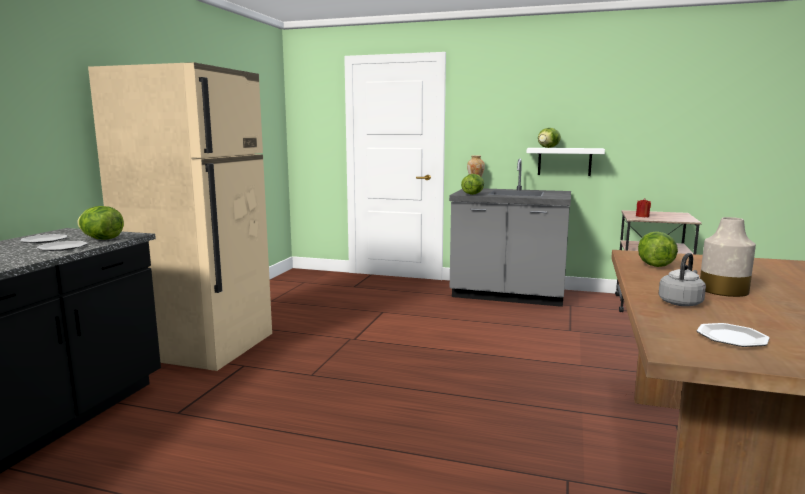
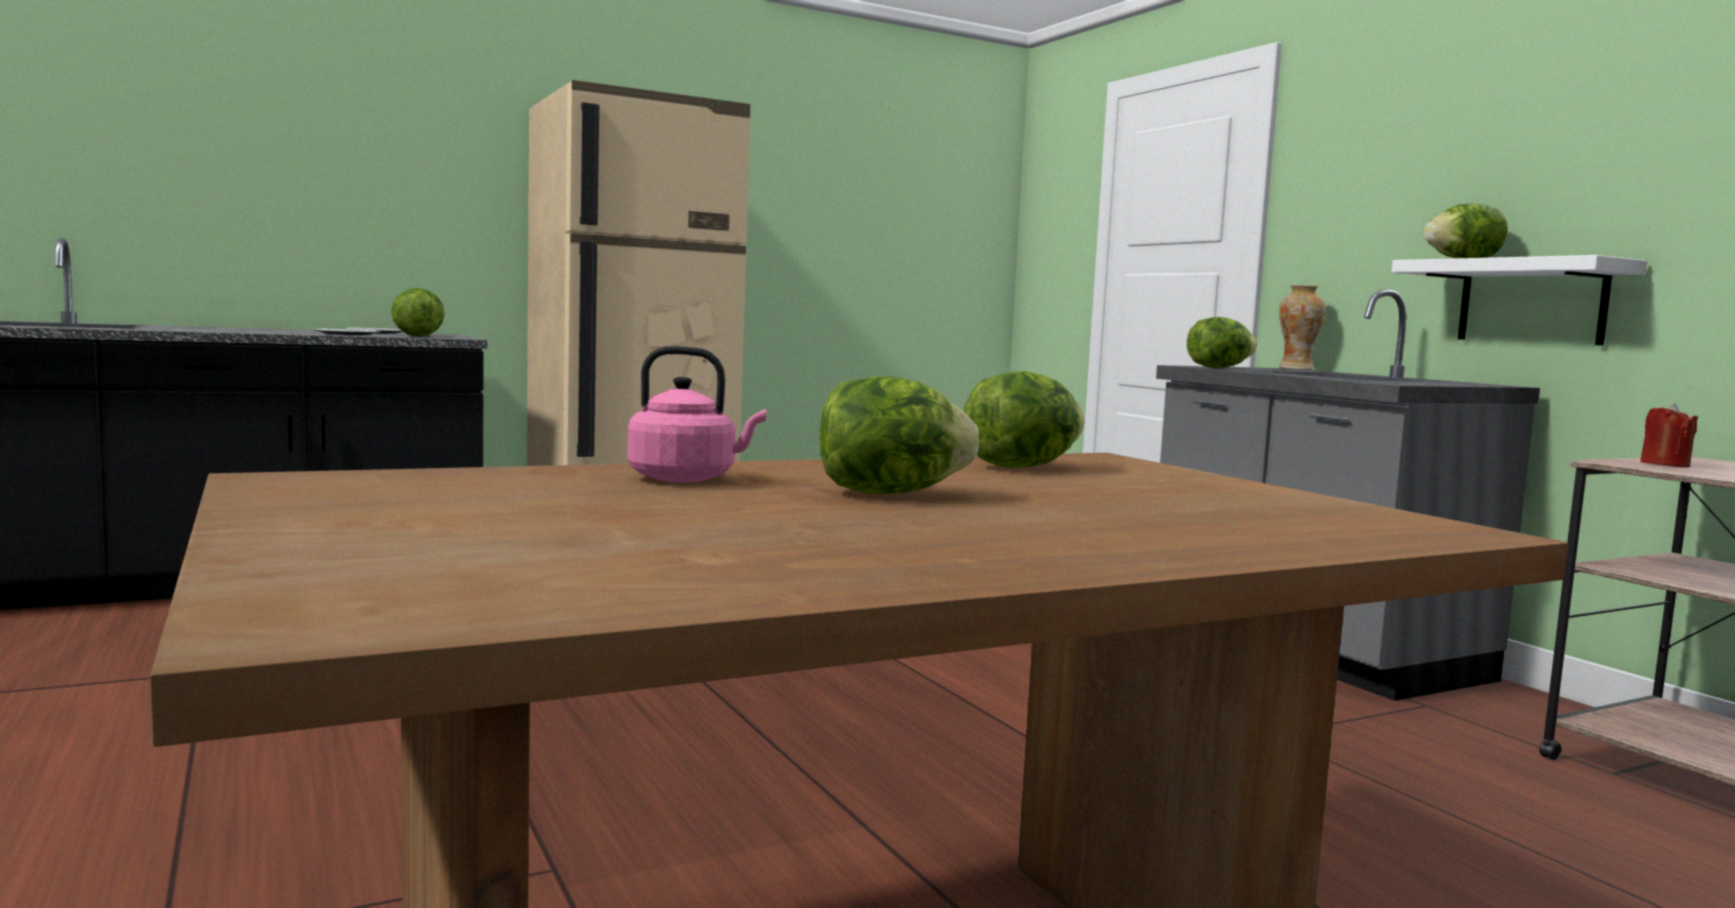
camera: 45 degrees right, 5 degrees down
(681, 302) = (687, 479): grey kettle -> pink kettle
(723, 290) = (889, 494): beige vase -> lettuce
(732, 337) = (444, 497): plate -> none

